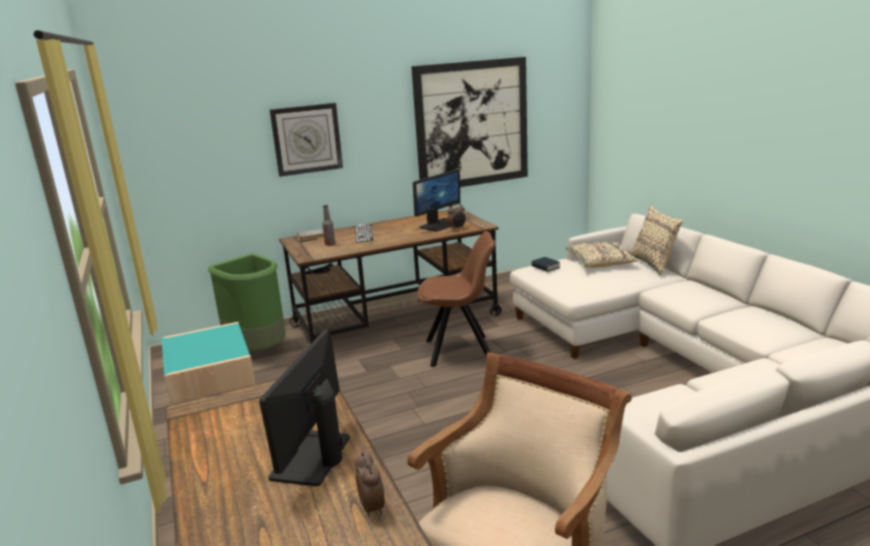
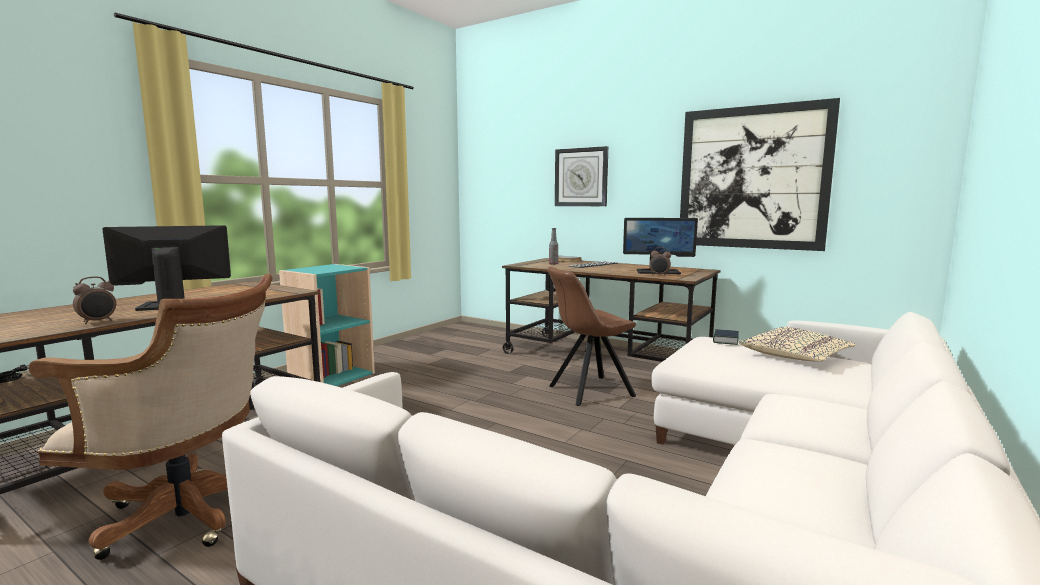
camera: 55 degrees right, 10 degrees down
(259, 351) = (497, 339): green trash can -> none
(459, 350) = (590, 391): brown chair -> brown chair turned 105 degrees clockwise
(653, 265) = (859, 381): beige pillow -> none

